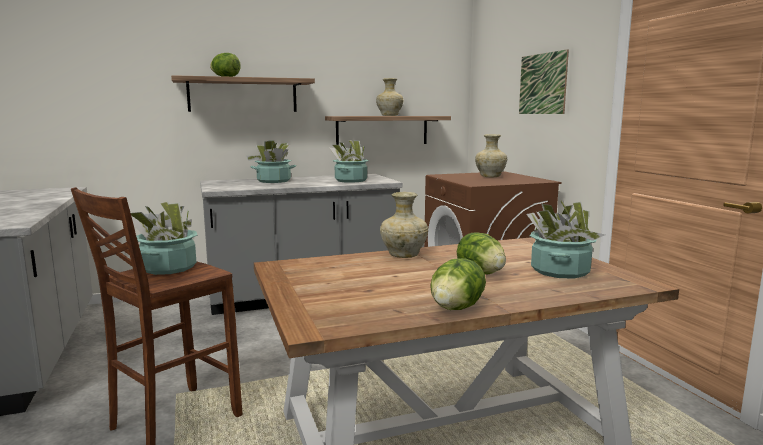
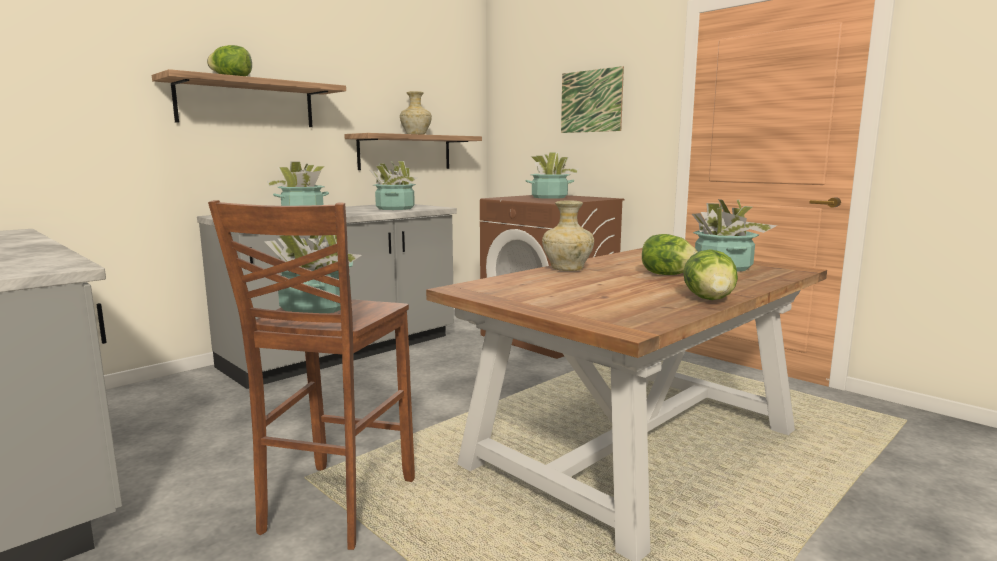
camera: 25 degrees left, 0 degrees up
(490, 176) = (549, 197): beige vase -> potted plant

